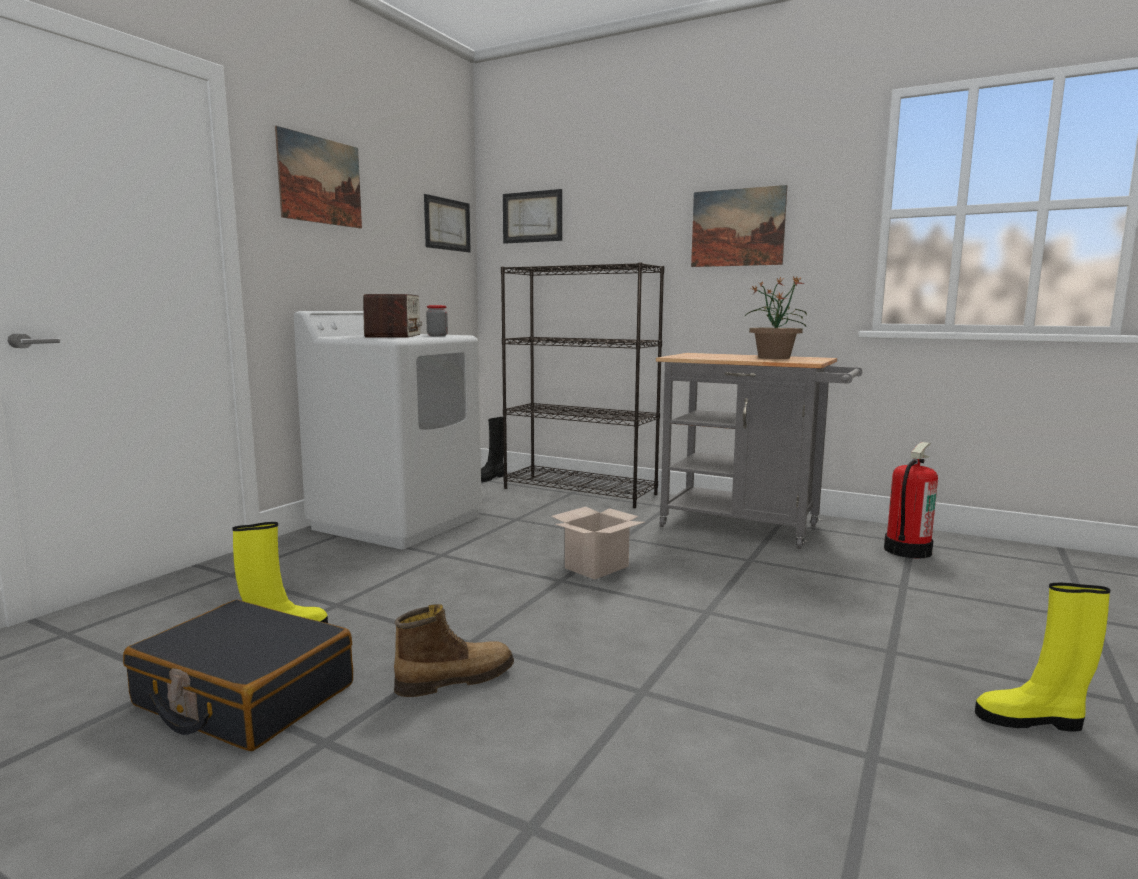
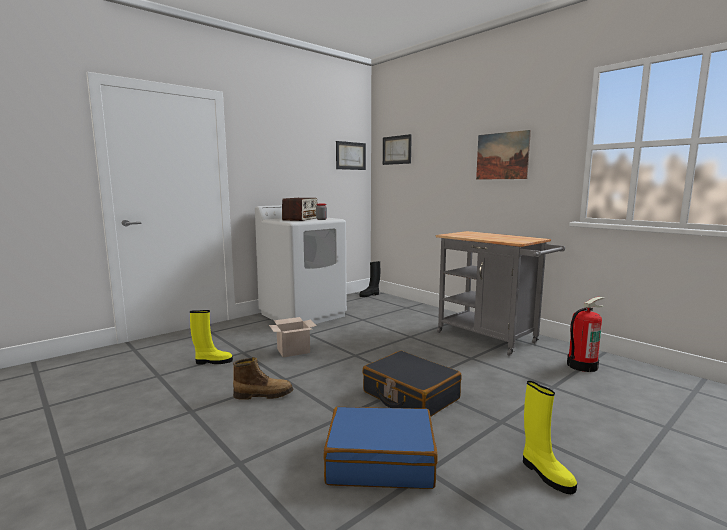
camera: 20 degrees right, 0 degrees up
(244, 696) = (176, 386): black suitcase -> black suitcase (410, 395)
(320, 180) = (273, 140): picture -> none
(580, 491) = (412, 307): black bookcase -> none
(597, 566) = (380, 350): cardboard box -> cardboard box (294, 350)
(773, 357) = (507, 237): potted plant -> none
(783, 757) = (380, 460): none -> blue suitcase
(1031, 720) = (545, 474): yellow boot -> yellow boot turned 150 degrees counterclockwise

